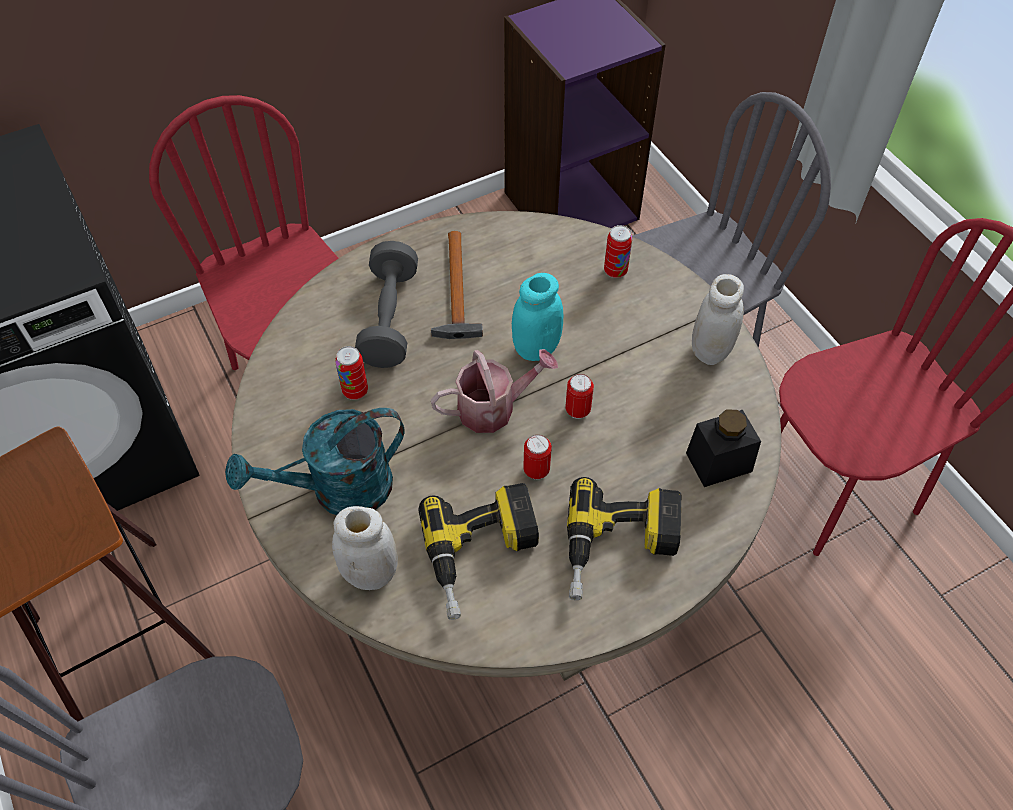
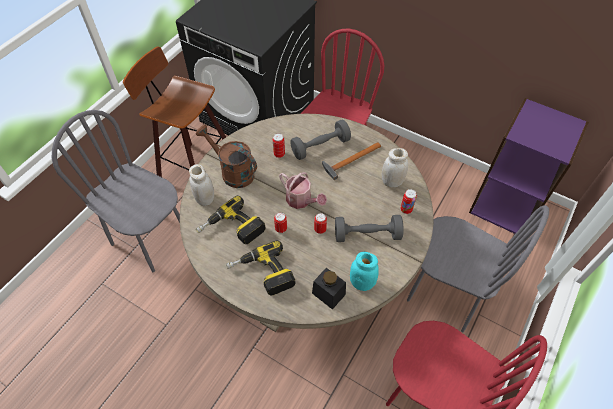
camera: 60 degrees right, 0 degrees up
(338, 491) = (232, 172): turquoise watering can -> brown watering can
(536, 348) = (341, 200): turquoise jar -> turquoise jar (362, 283)
(632, 348) = (367, 235): none -> grey dumbbell
(710, 350) = (388, 265): white jar -> white jar (392, 182)

